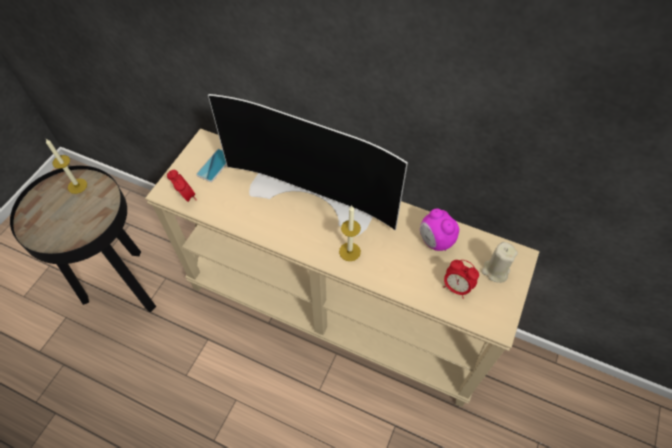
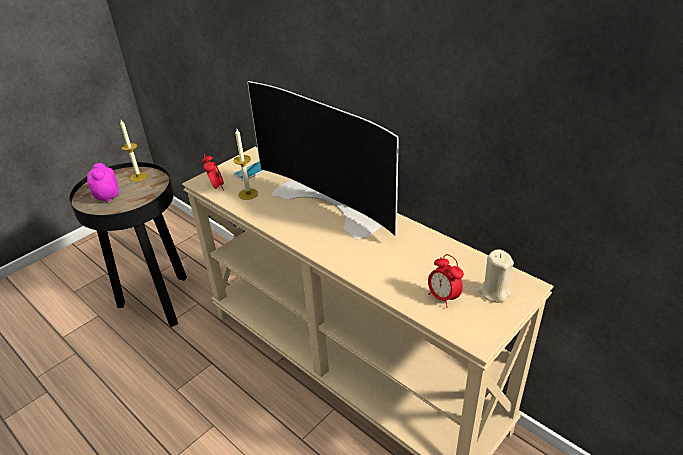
camera: 20 degrees right, 20 degrees down
(349, 251) = (344, 249): candle -> candle (248, 194)
(435, 241) = (436, 256): alarm clock -> alarm clock (107, 197)

